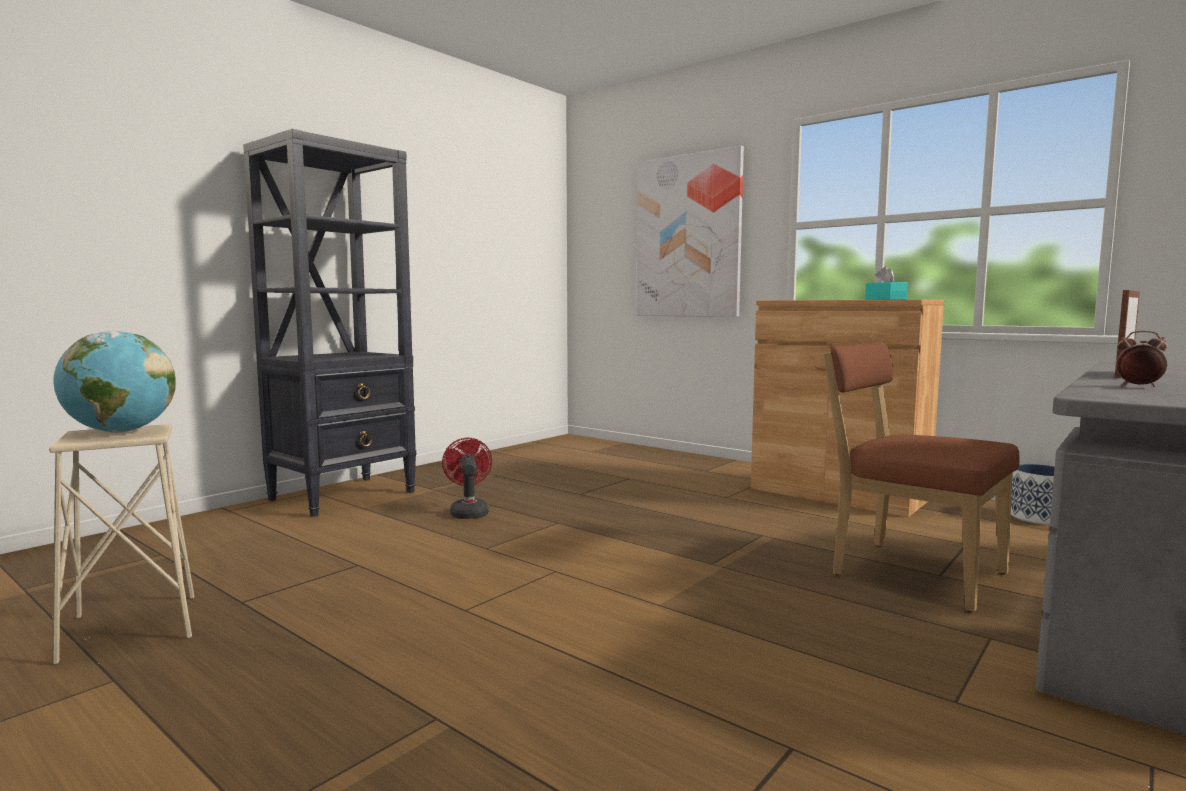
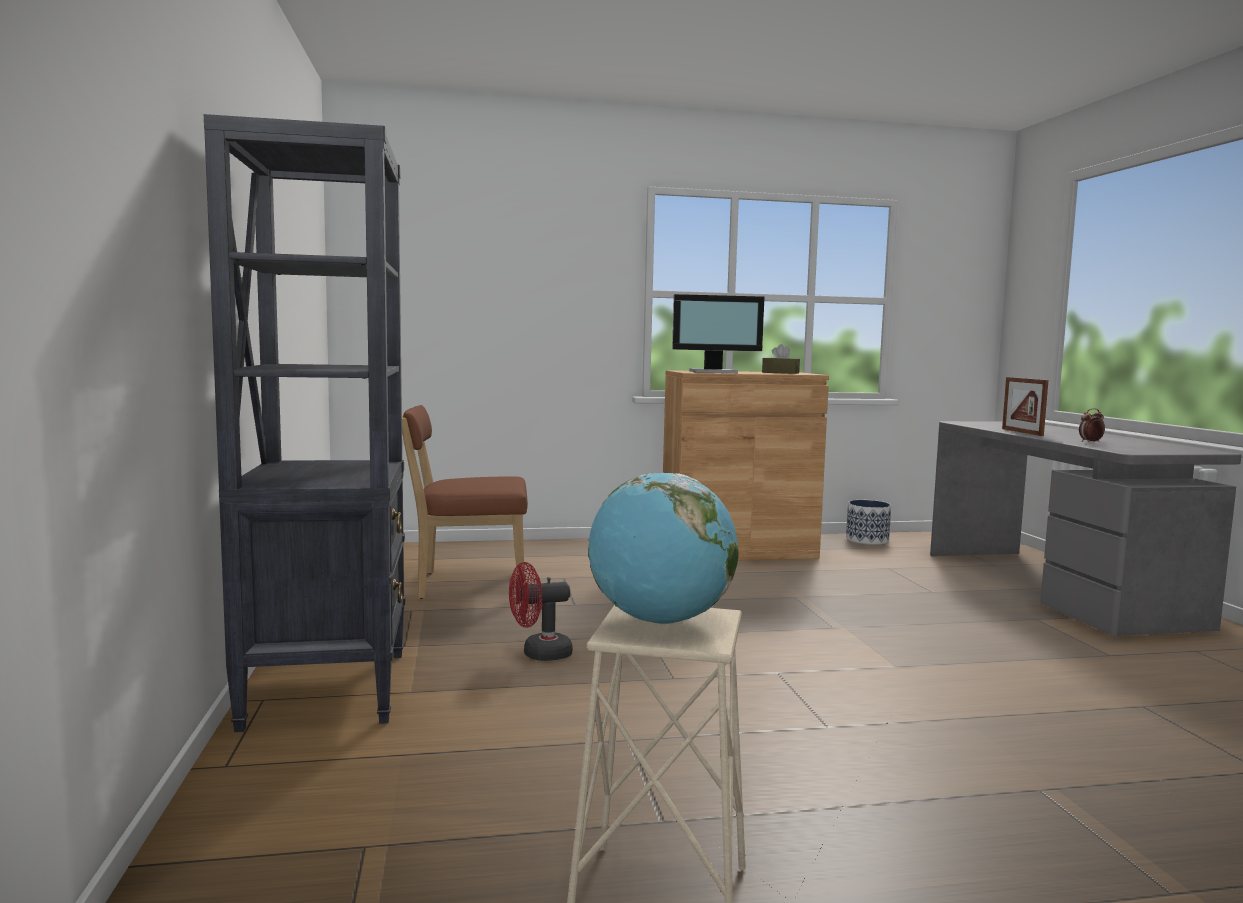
camera: 50 degrees left, 0 degrees up
(468, 512) = (539, 654): red fan -> red fan turned 45 degrees counterclockwise
(688, 236) = (524, 293): picture -> none
(804, 299) = (714, 372): none -> monitor
(885, 299) = (780, 373): turquoise tissue box -> brown tissue box
(910, 572) = (919, 595): brown chair -> brown chair (466, 585)

